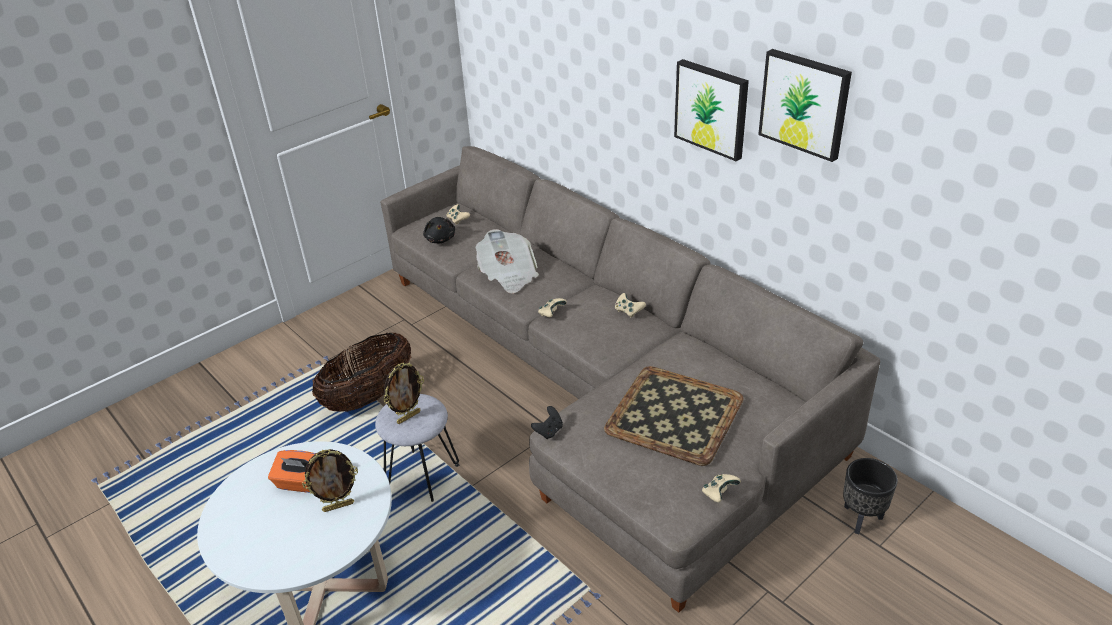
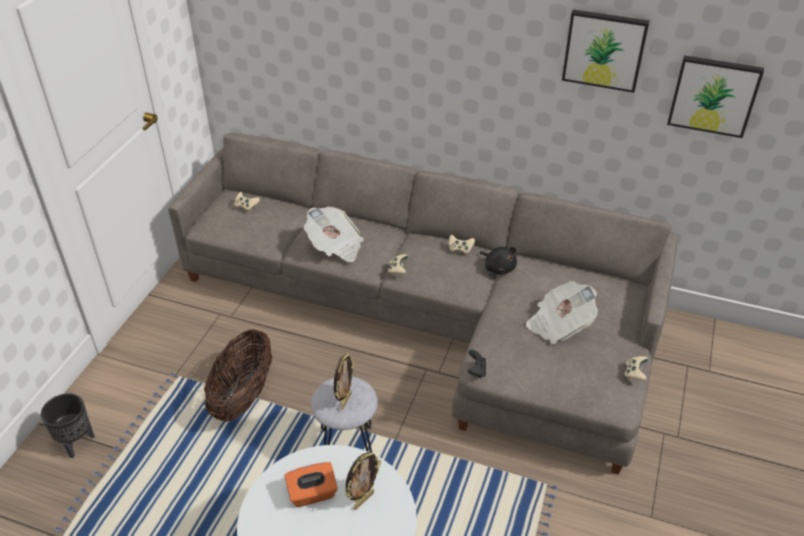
camera: 30 degrees left, 5 degrees up
(440, 239) = (244, 229): black plush toy -> black plush toy (498, 267)
(673, 415) = (559, 324): tray -> newspaper
(712, 108) = (509, 64): picture -> picture (714, 95)
(862, 519) = (686, 356): black planter -> black planter (77, 443)

